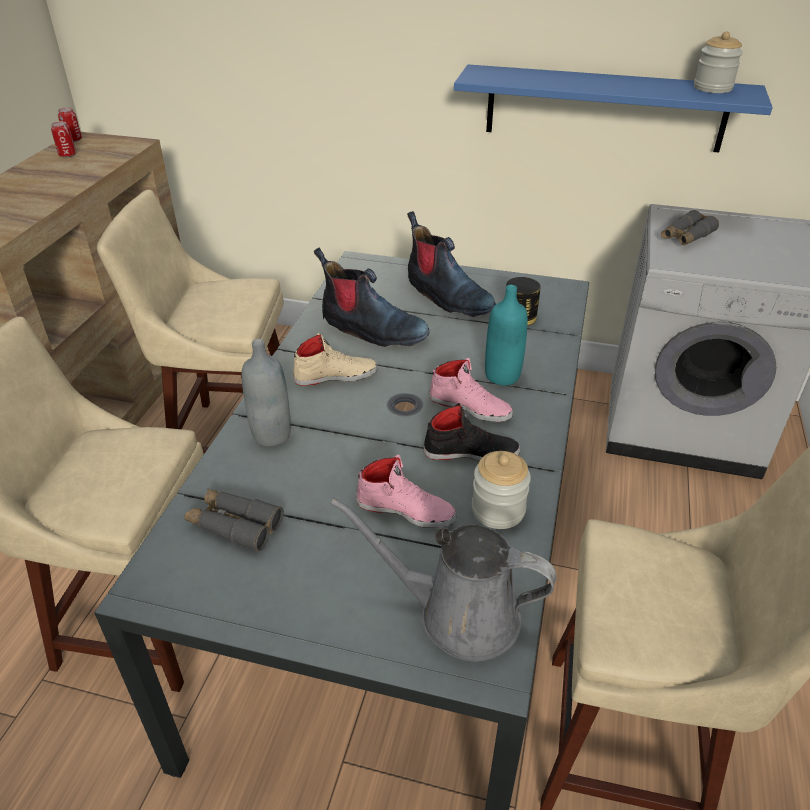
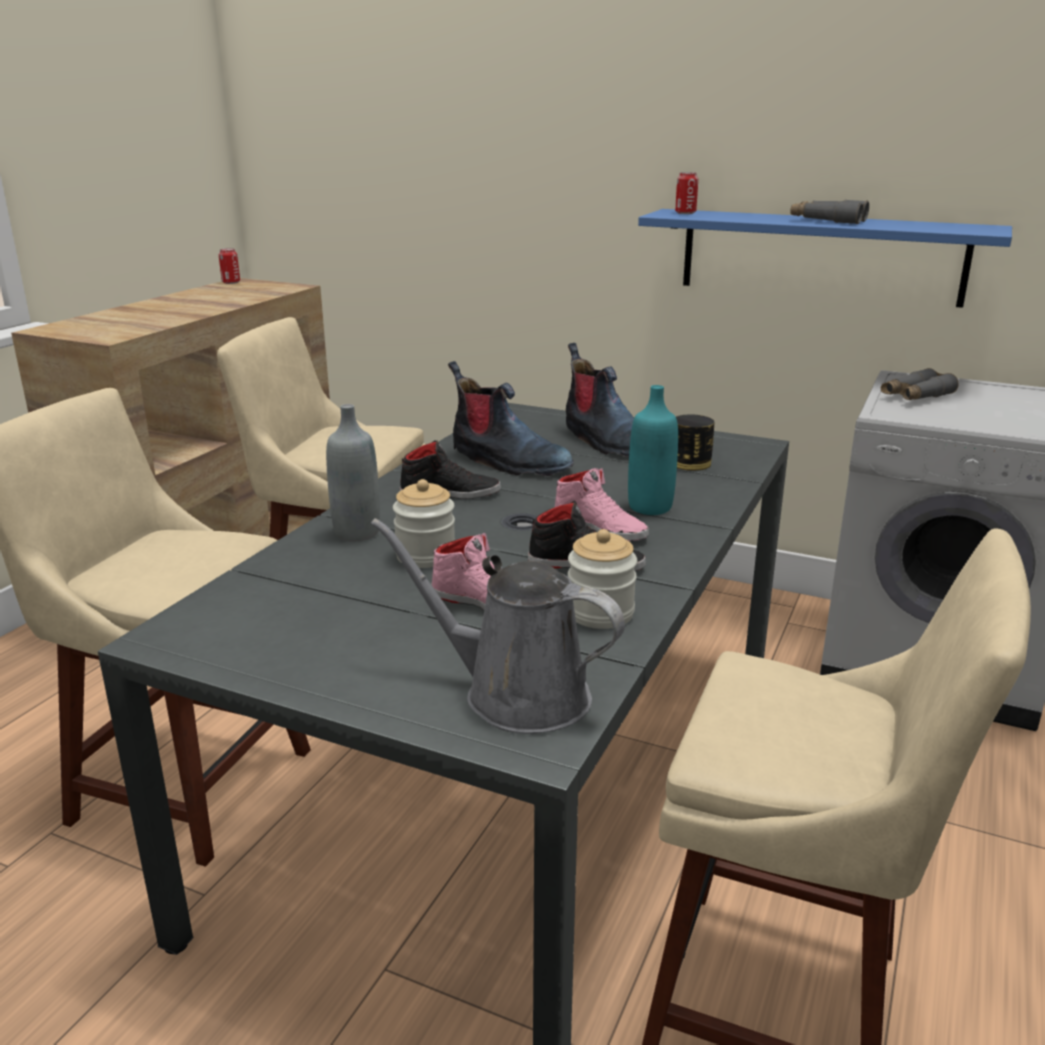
camera: 10 degrees right, 15 degrees down
(67, 155) = (219, 291): can -> can (685, 213)
(235, 525) = (283, 598): grey binoculars -> grey binoculars (827, 220)
(335, 375) = (450, 493): beige shoe -> black shoe
(712, 88) = (944, 225): jar -> jar (425, 556)

